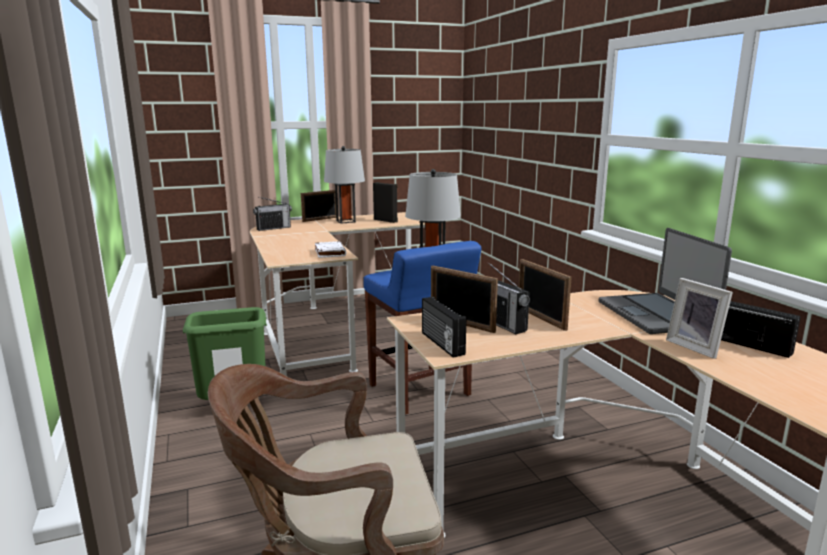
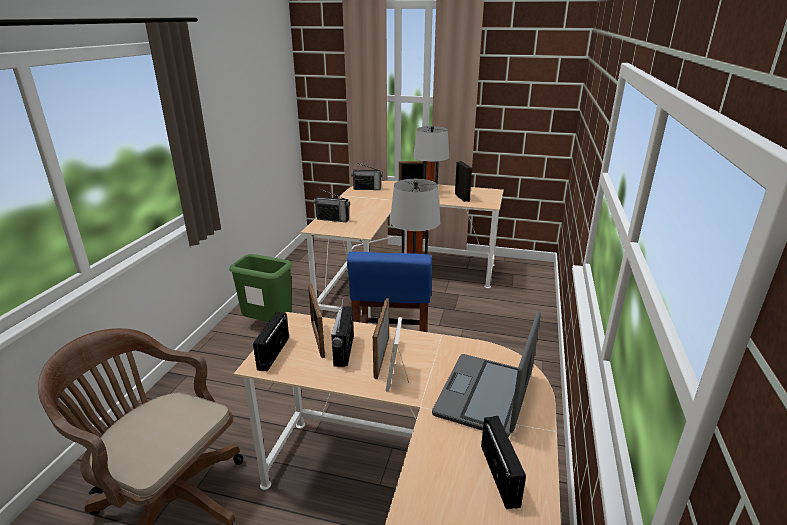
camera: 35 degrees right, 10 degrees up
(286, 252) = (333, 219): none -> radio
(330, 252) = (360, 227): white book -> none
(696, 347) = (444, 450): picture frame -> picture frame (398, 377)

